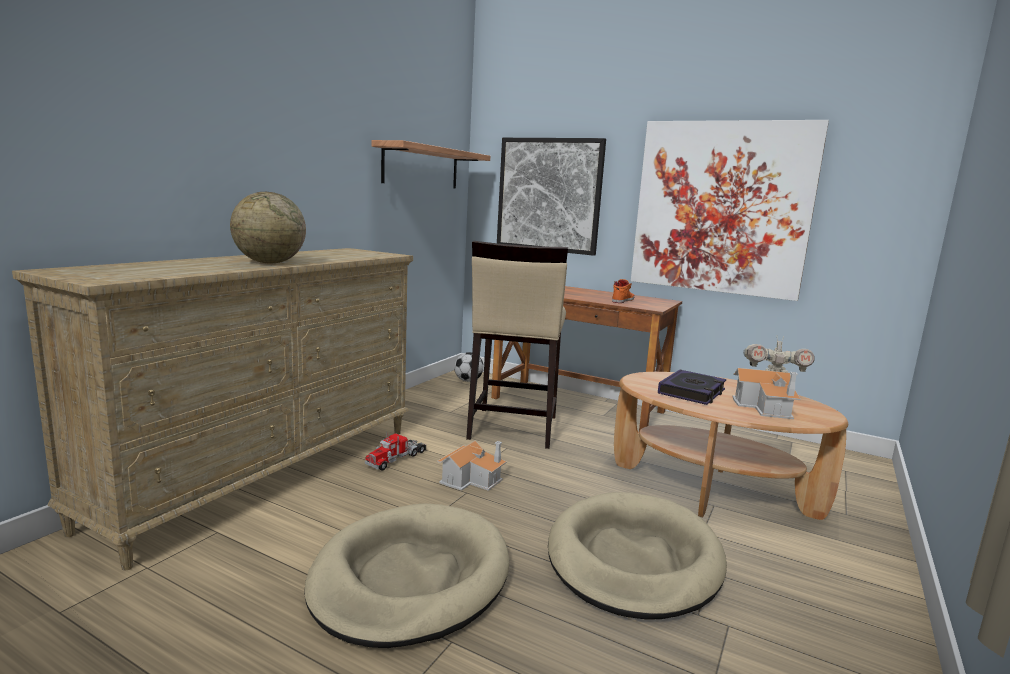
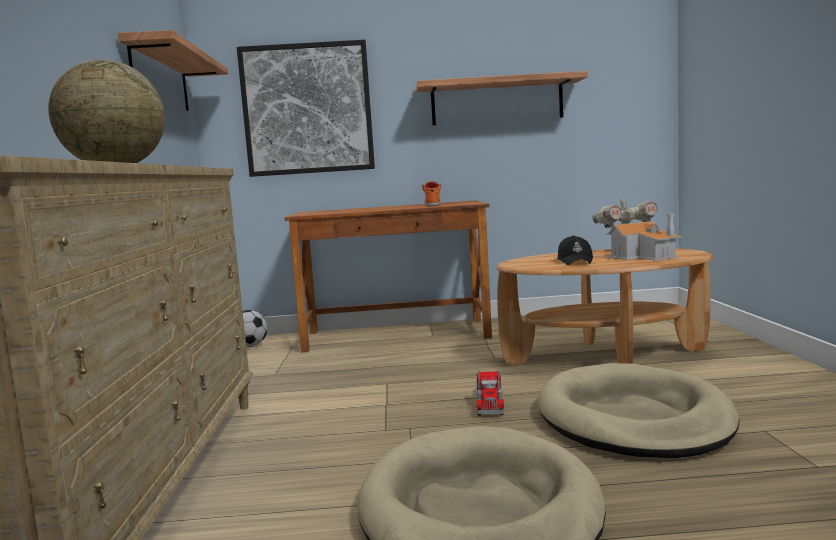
camera: 30 degrees left, 5 degrees down
(396, 458) = (283, 428): toy truck -> toy truck (489, 402)
(472, 479) = (396, 416): toy house -> none
(512, 428) = (364, 367): beige stool -> none
(692, 392) = (575, 261): book -> black cap
(721, 208) = (497, 101): picture -> shelf

